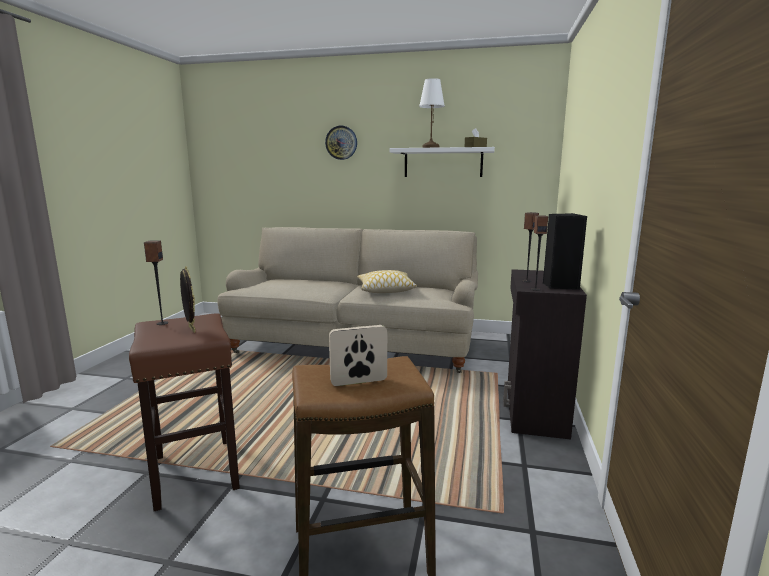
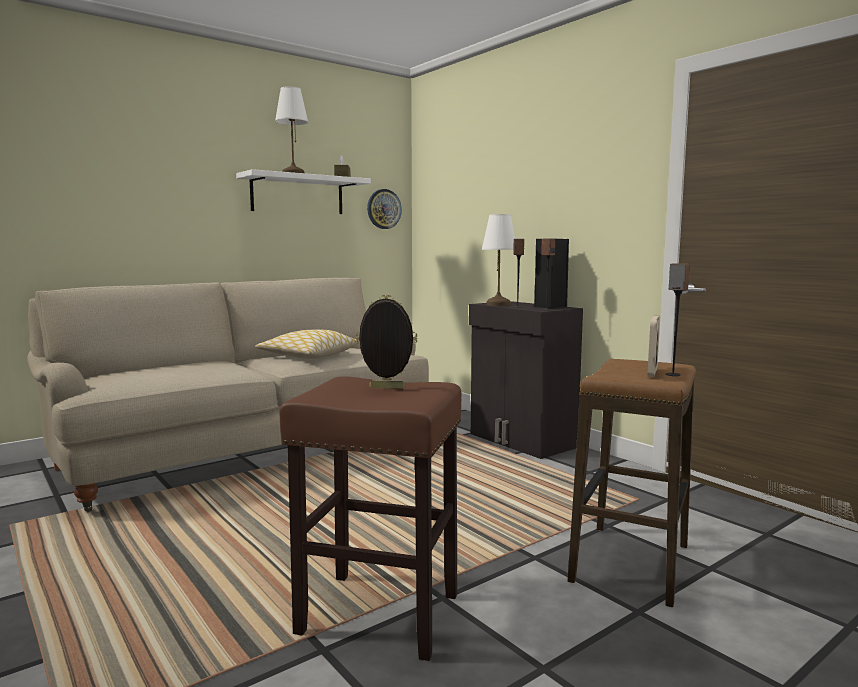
camera: 50 degrees left, 5 degrees down
(162, 323) = (328, 393): speaker -> speaker (673, 374)
(341, 142) = (153, 156): wall clock -> wall clock (383, 209)
(530, 274) = (499, 304): none -> white table lamp

